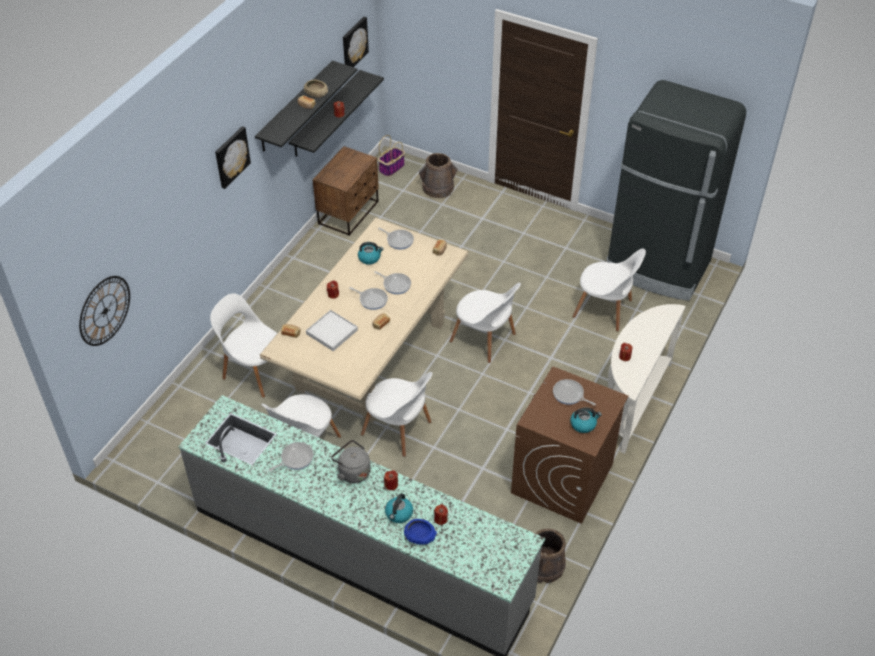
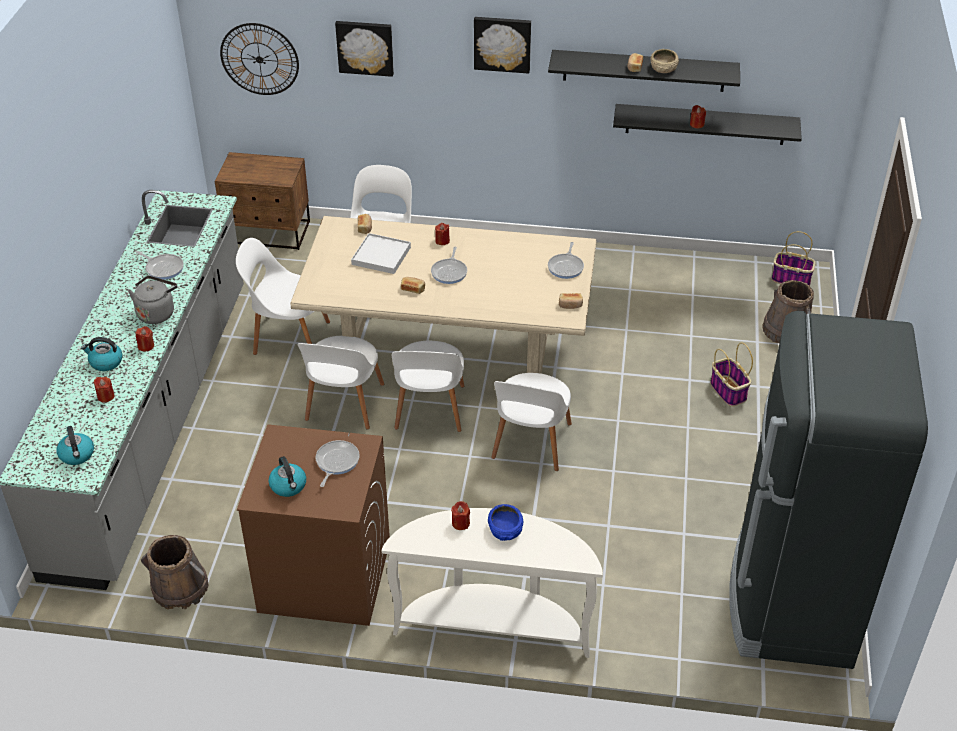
camera: 70 degrees right, 5 degrees down
(349, 213) = (680, 267): brown nightstand -> brown nightstand (268, 233)
(354, 43) = (797, 73): picture -> picture (365, 47)
(369, 258) = (520, 252): kettle -> kettle (77, 455)
(395, 284) = (486, 284): frying pan -> none
(419, 535) = (78, 386): blue bowl -> blue bowl (505, 528)
(481, 232) = (728, 391): none -> basket
(605, 310) = (659, 557): white chair -> white chair (429, 410)

